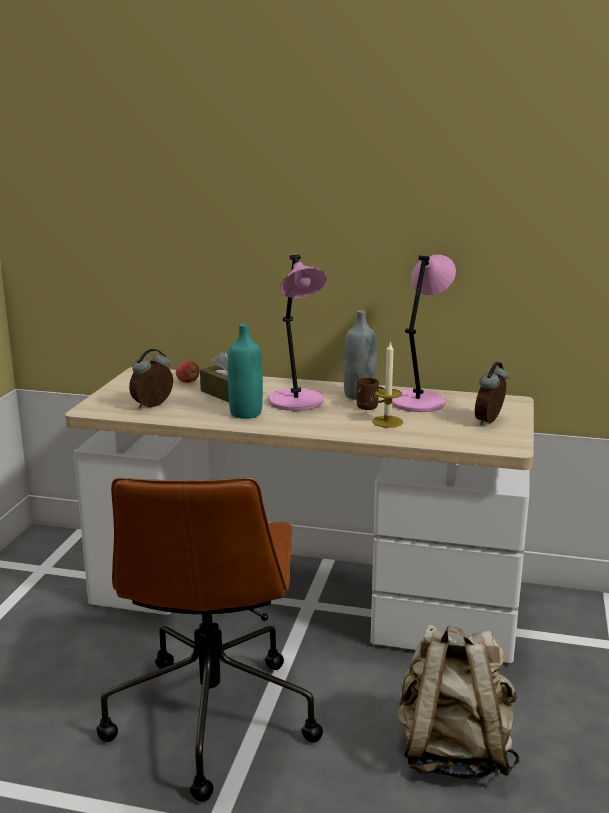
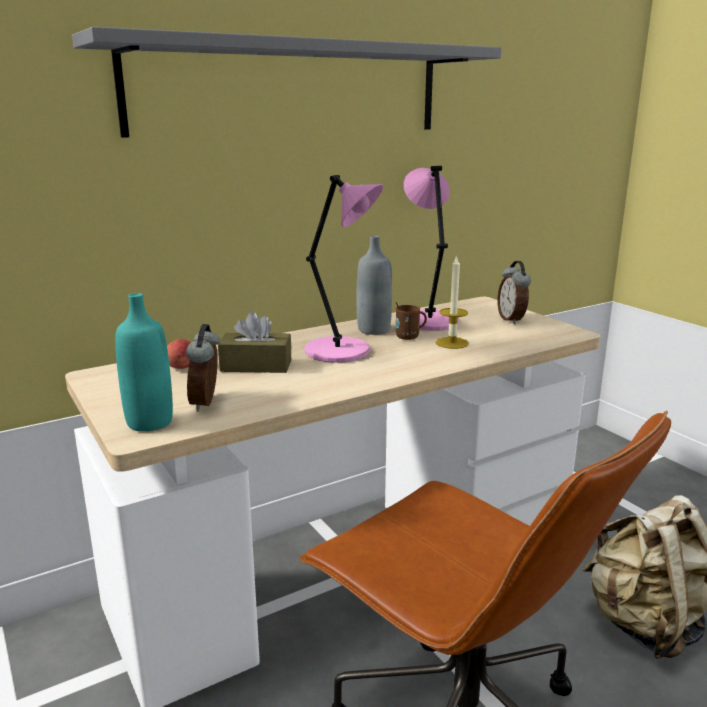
camera: 45 degrees left, 0 degrees up
(246, 413) = (323, 377): turquoise bottle -> turquoise bottle (149, 422)
(320, 176) = (292, 89): none -> grey shelf

